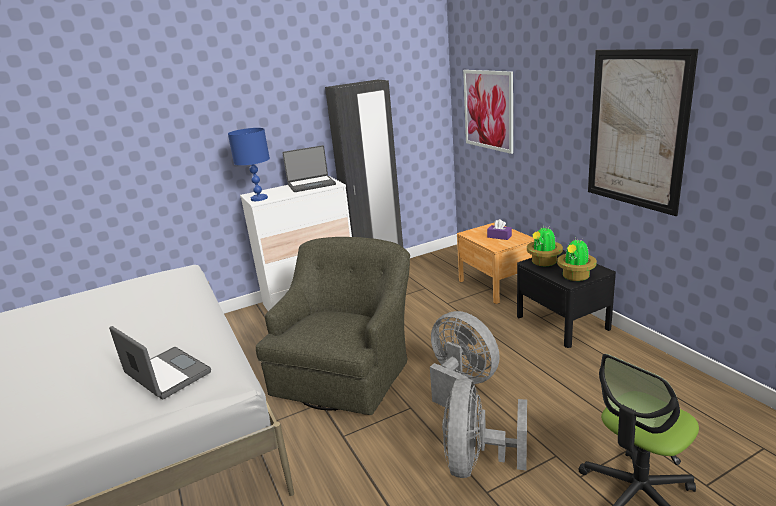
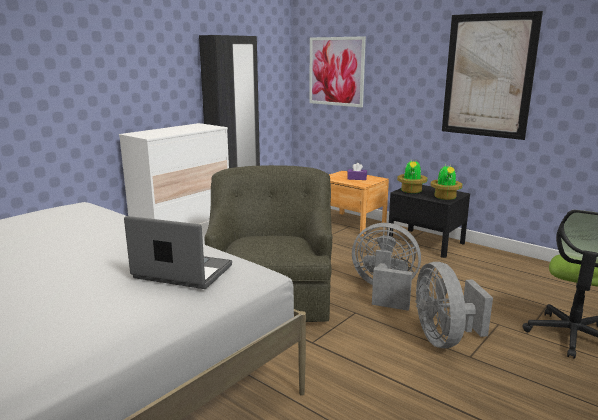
camera: 25 degrees left, 5 degrees down
(259, 198) = (148, 135): blue table lamp -> none
(311, 184) = (191, 127): laptop -> none

